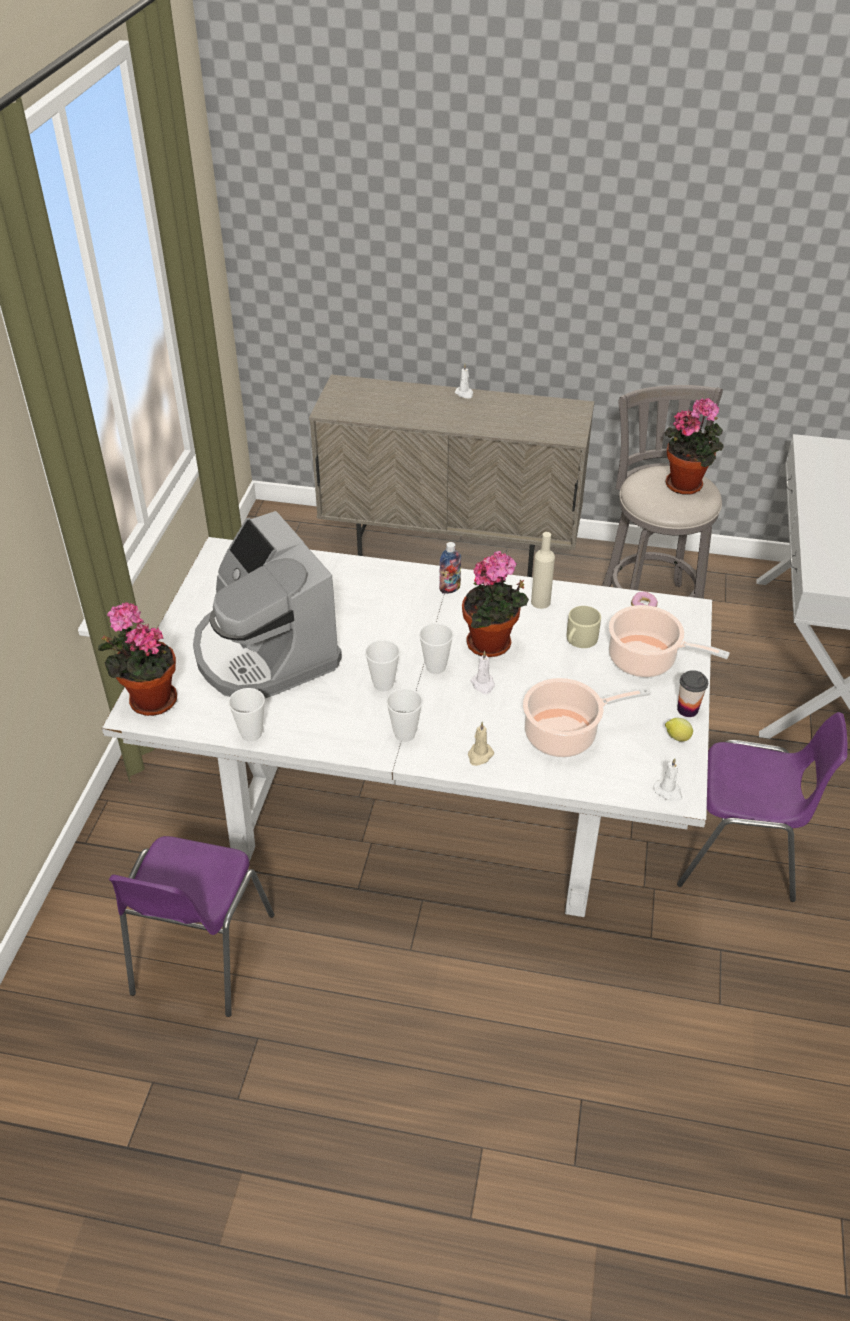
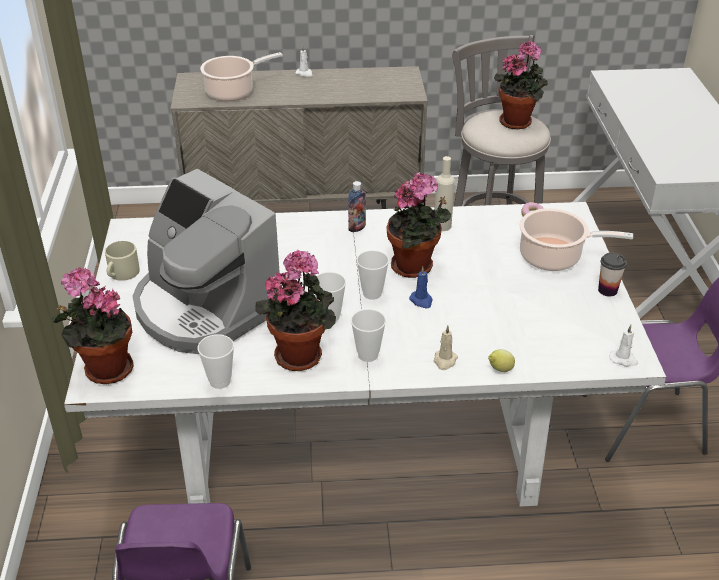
camera: 15 degrees left, 5 degrees down
(339, 719) = (301, 353): none -> potted plant
(483, 684) = (421, 301): white candle -> blue candle
(565, 734) = (513, 329): cooking pot -> cooking pot (233, 92)
(579, 639) = (489, 250): beige mug -> beige mug (121, 273)
(676, 738) = (609, 315): lemon -> lemon (499, 370)

